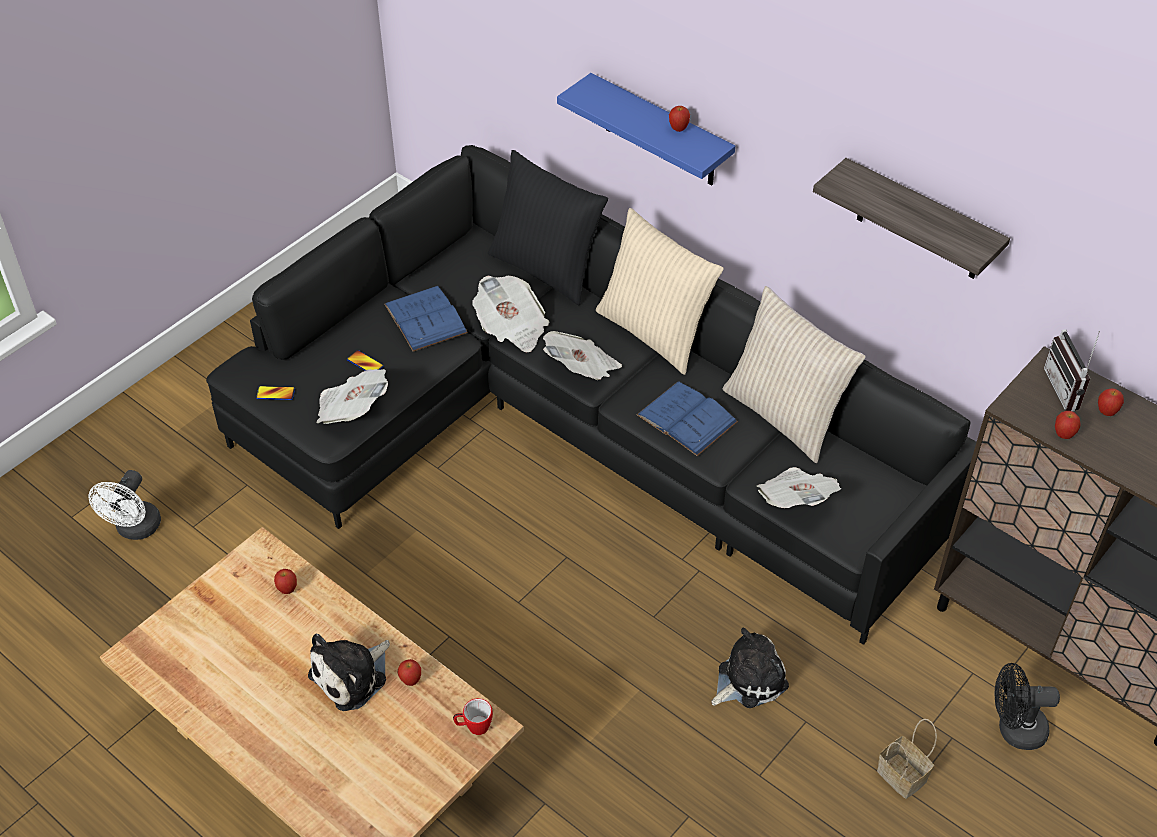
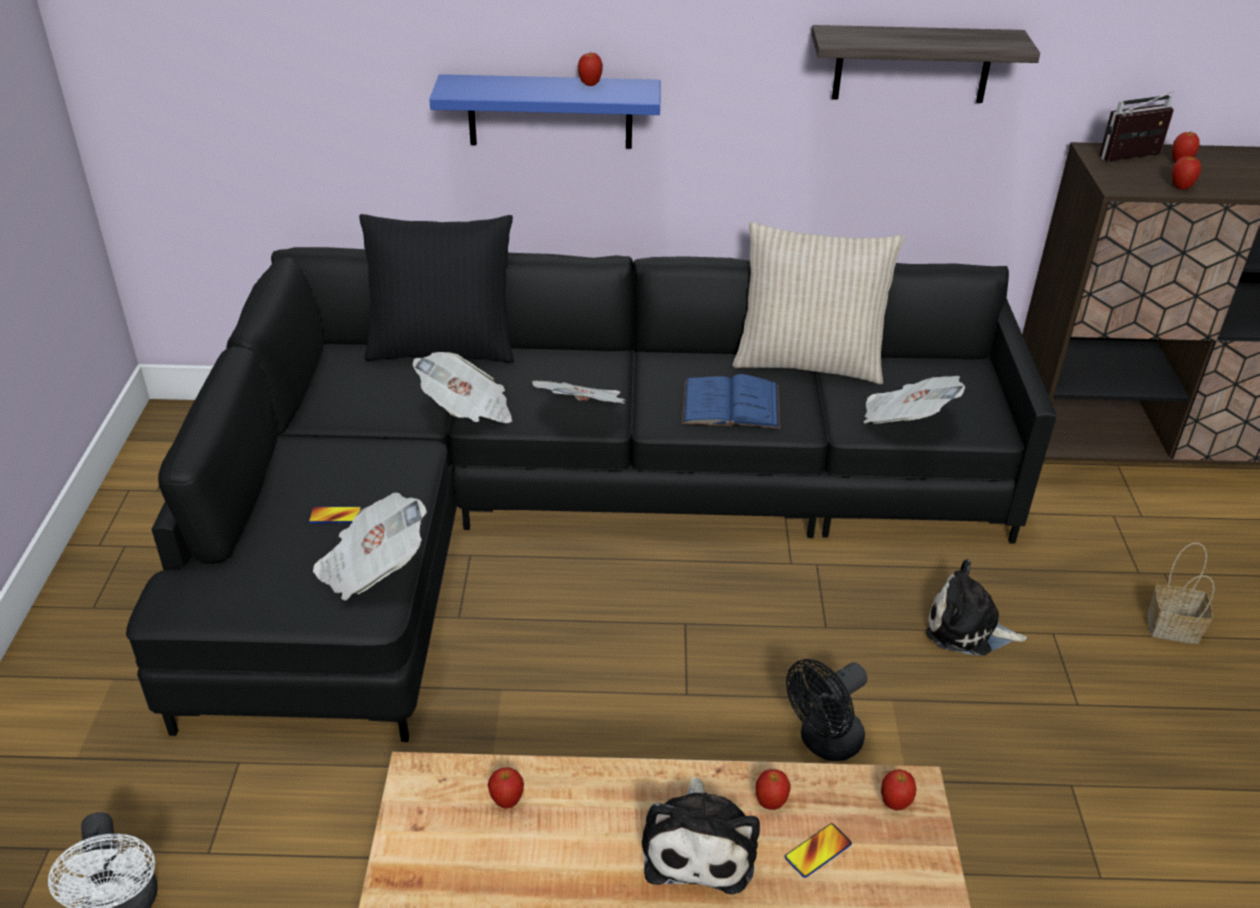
camera: 40 degrees left, 10 degrees down
(275, 393) = (252, 600): phone -> phone (818, 851)
(425, 318) = (360, 444): blue book -> none
(473, 726) = (895, 803): mug -> apple
(654, 332) = (613, 352): beige pillow -> none
(748, 679) = (967, 629): plush toy -> plush toy turned 90 degrees counterclockwise
(1014, 730) = (1193, 539): black fan -> black fan (824, 743)
(1068, 389) = (1133, 160): radio -> radio turned 120 degrees clockwise

